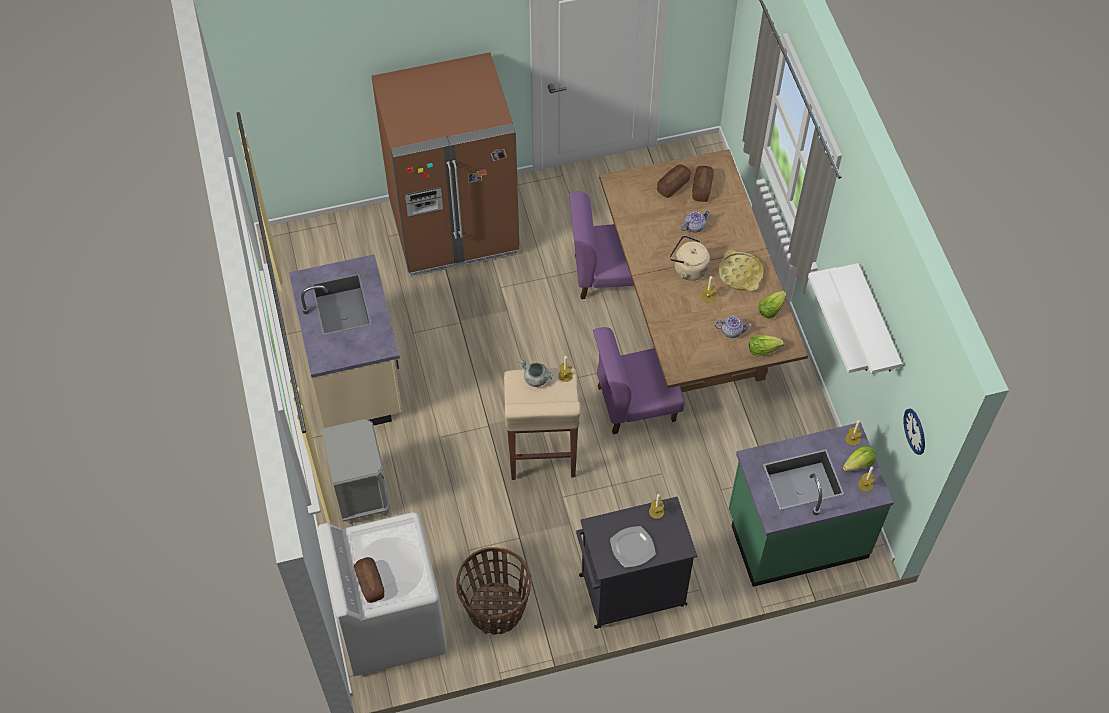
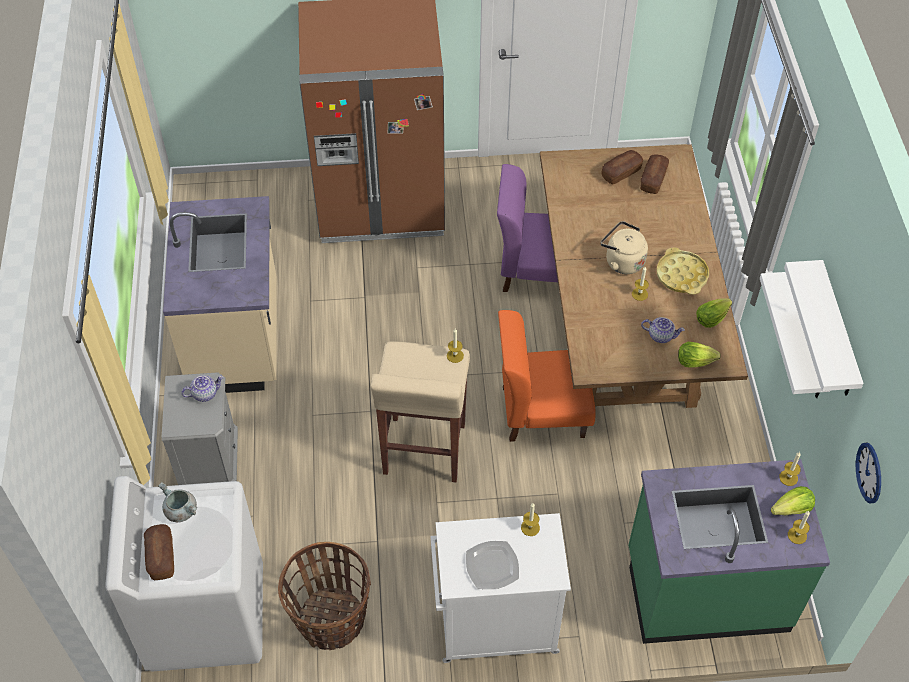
camera: 10 degrees right, 5 degrees down
(536, 379) = (420, 354): grey cooking pot -> grey cooking pot (181, 511)
(630, 591) = (494, 625): black cabinet -> white cabinet
(635, 403) = (542, 411): purple chair -> orange chair
(694, 226) = (637, 218): teapot -> teapot (205, 393)

